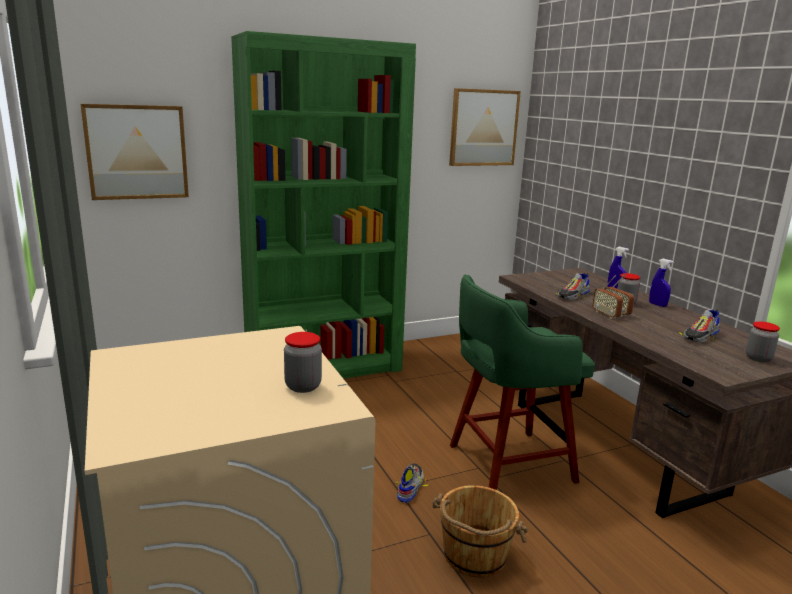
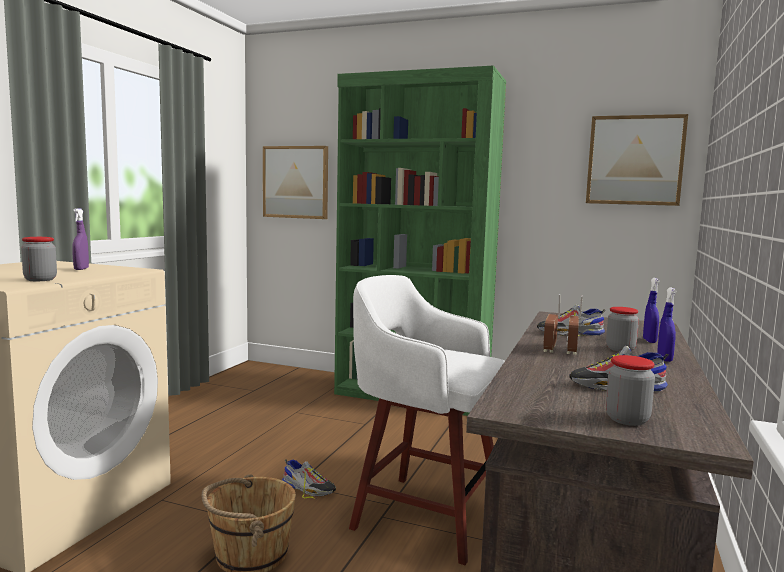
camera: 45 degrees right, 10 degrees down
(236, 353) = (81, 269): none -> purple spray bottle
(409, 486) = (308, 488): shoe -> shoe turned 60 degrees clockwise
(507, 464) = (423, 515): green stool -> white stool

